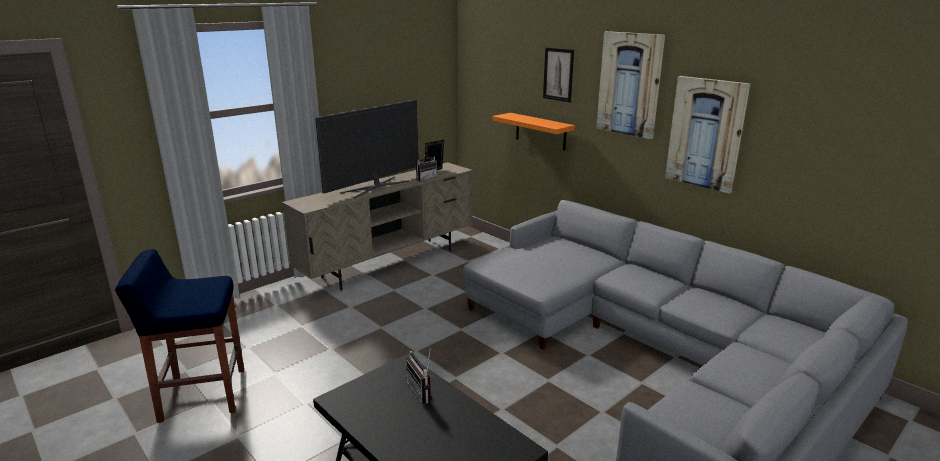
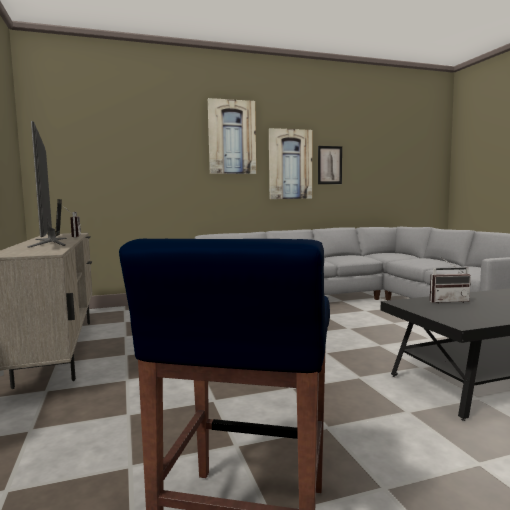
camera: 65 degrees left, 15 degrees down
(540, 131) = (149, 186): orange shelf -> none
(558, 74) = (163, 134): picture -> picture (329, 165)

